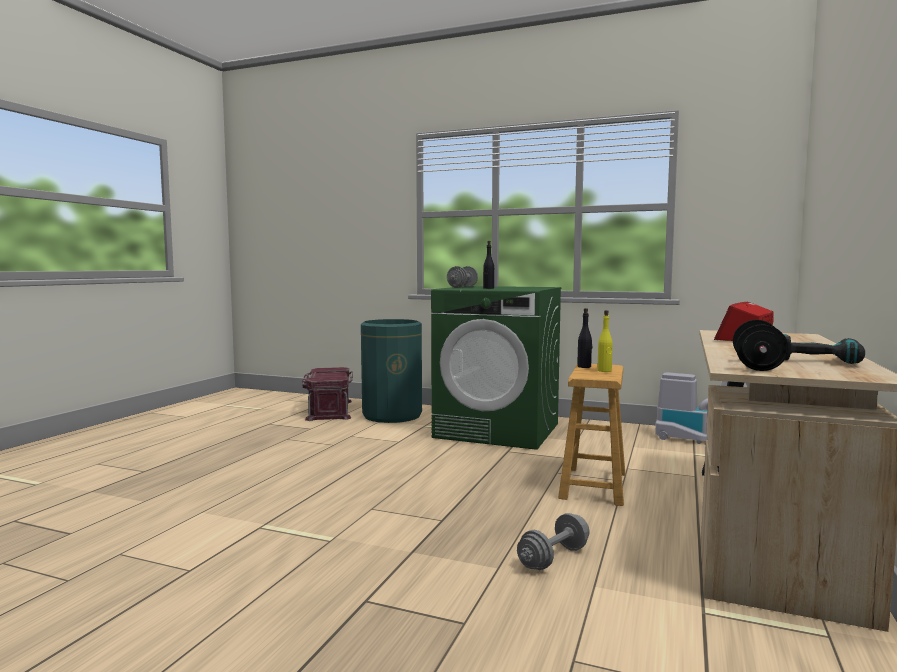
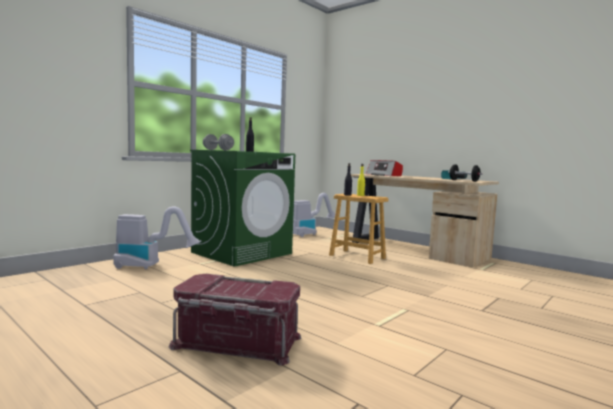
camera: 70 degrees left, 0 degrees up
(328, 410) = (83, 280): red storage box -> red storage box (236, 342)
(392, 415) = (151, 266): green trash can -> vacuum cleaner
(553, 558) = (438, 276): grey dumbbell -> none

